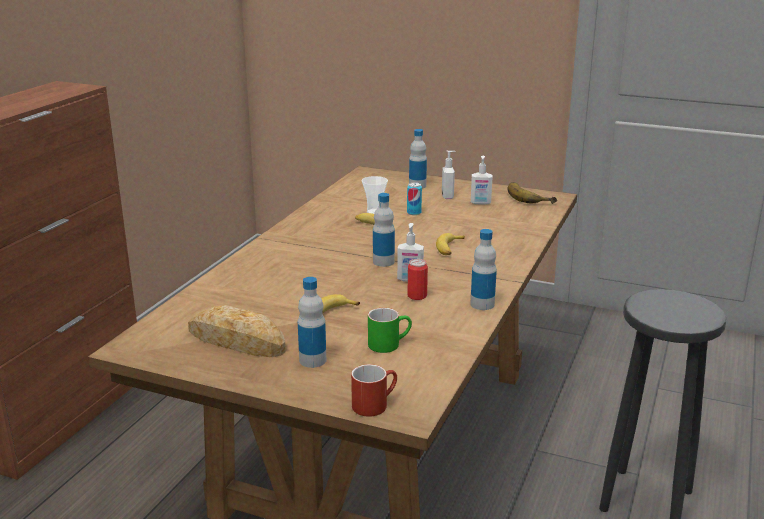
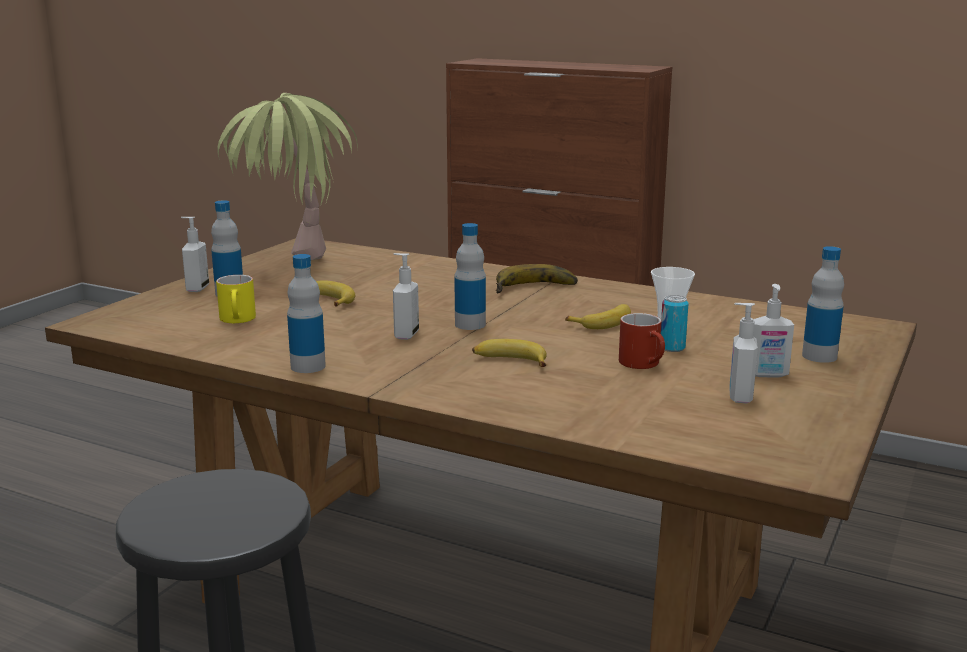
camera: 95 degrees right, 5 degrees down
(237, 340) = (293, 271): bread -> potted plant
(296, 380) = (196, 288): none -> soap dispenser
(374, 404) = (124, 311): red mug -> red mug (645, 364)
(389, 344) = (238, 320): green mug -> yellow mug
(417, 296) = (353, 336): can -> none
(530, 197) = (797, 444): banana -> banana (536, 289)

